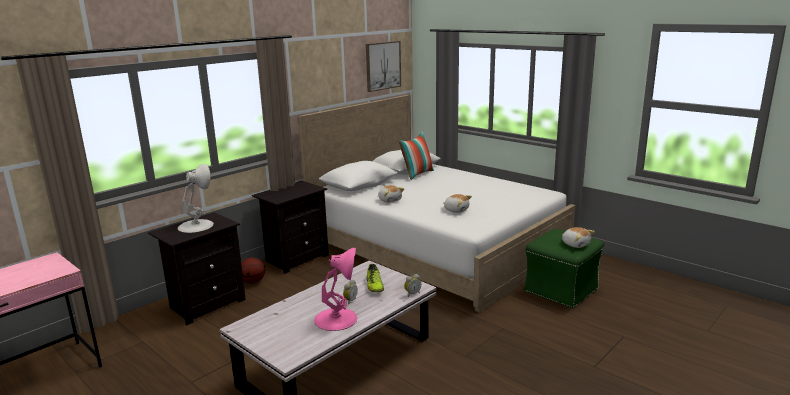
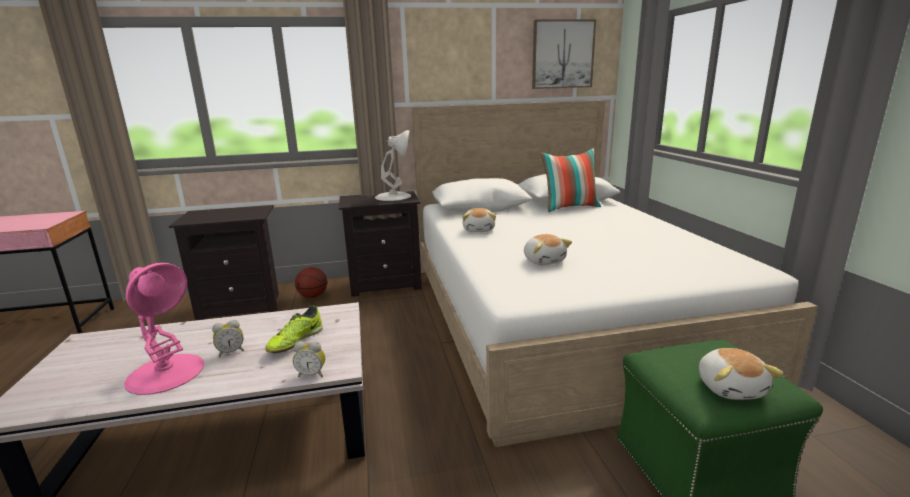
camera: 35 degrees right, 0 degrees up
(196, 226) = (229, 213): white table lamp -> white table lamp (394, 196)

